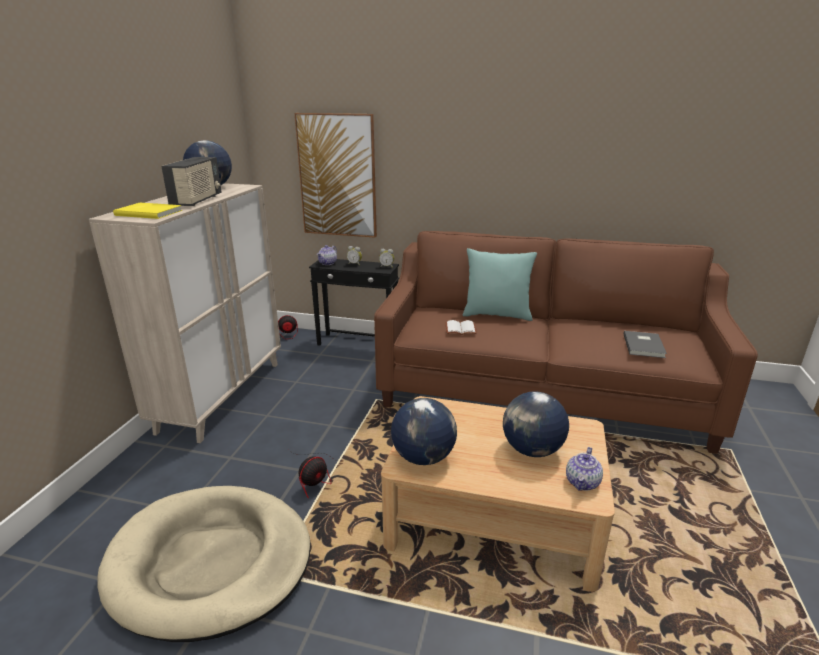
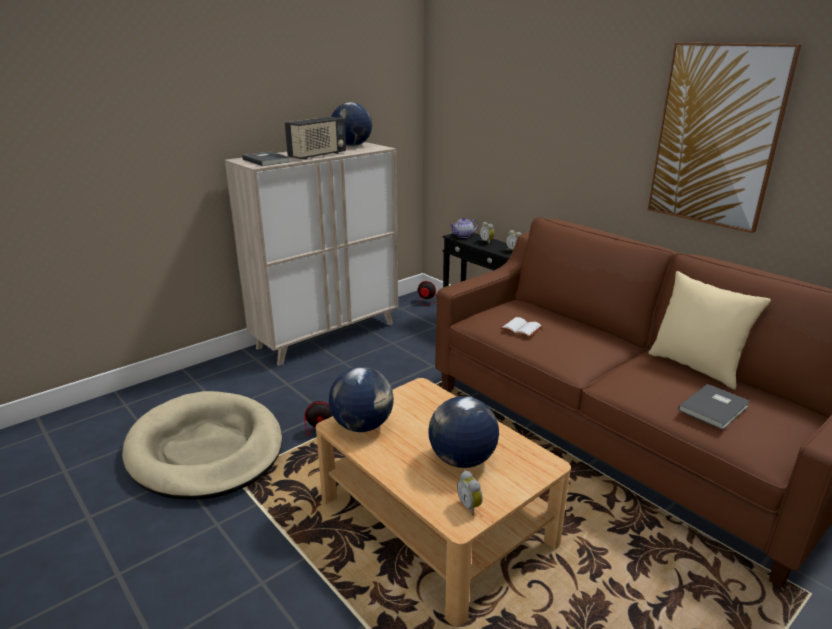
camera: 35 degrees right, 0 degrees up
(149, 212) = (267, 160): yellow book -> grey book
(337, 176) = (488, 147): picture -> picture (716, 136)
(497, 315) = (582, 326): turquoise pillow -> none
(582, 483) = (470, 506): teapot -> alarm clock
(598, 322) = (695, 367): none -> beige pillow

